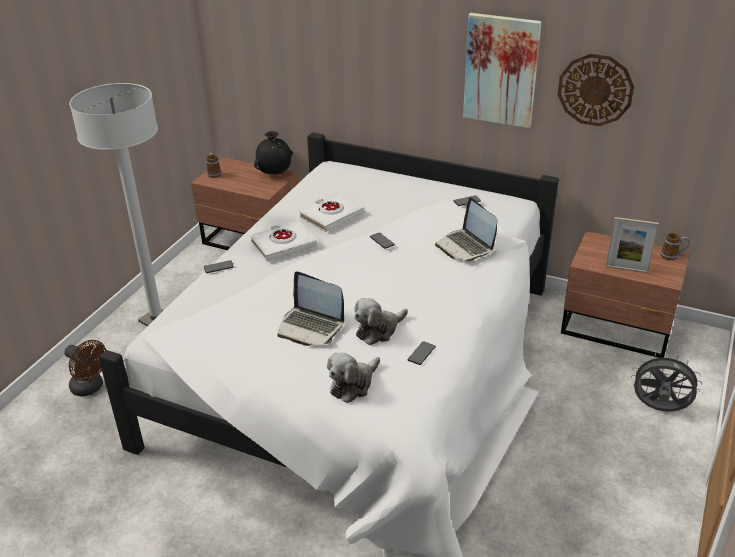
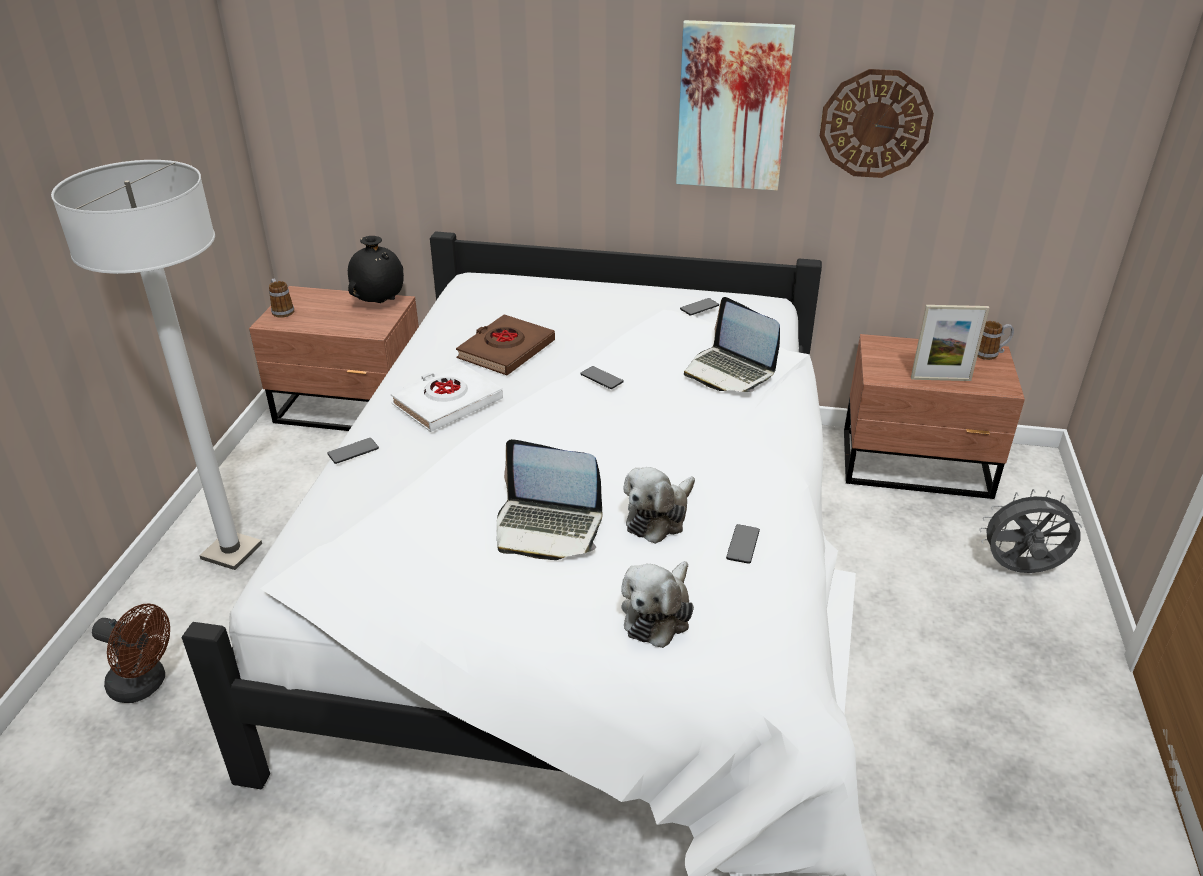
camera: 15 degrees left, 0 degrees up
(331, 216) = (506, 350): white book -> brown book

